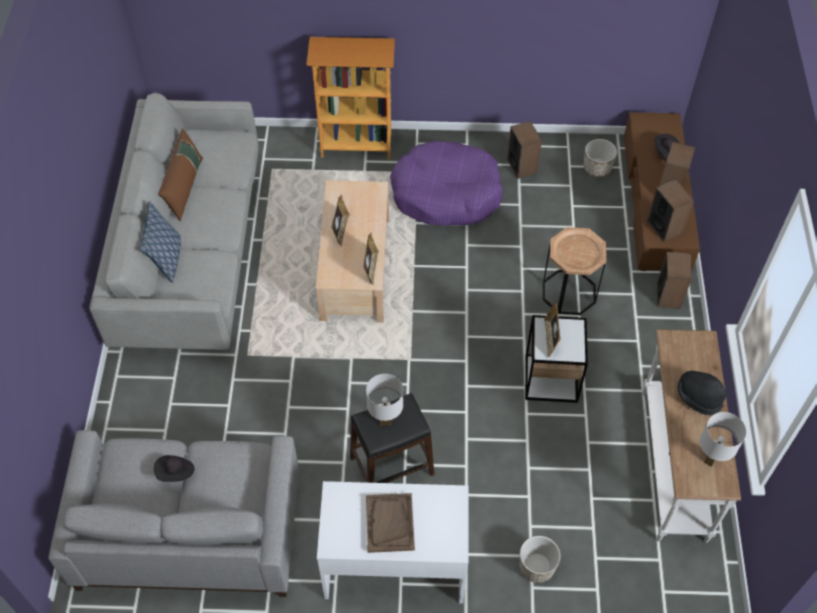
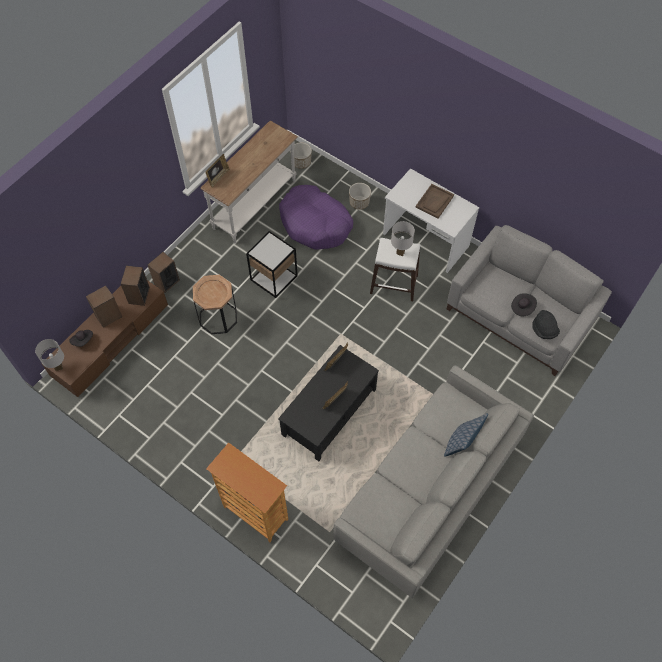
camera: 145 degrees left, 5 degrees up
(184, 187) = (419, 496): brown pillow -> none
(354, 268) = (329, 412): beige coffee table -> black coffee table
(391, 466) = (394, 285): black stool -> white stool
(446, 194) = (229, 430): purple dog bed -> purple dog bed (315, 224)
(522, 166) = (162, 419): speaker -> none
(550, 338) = (275, 254): picture frame -> picture frame (218, 177)
(597, 168) = (118, 386): planter -> planter (301, 162)
(698, 397) = (243, 165): black hat -> black hat (544, 330)
(710, 460) = (267, 139): white table lamp -> white table lamp (59, 367)

